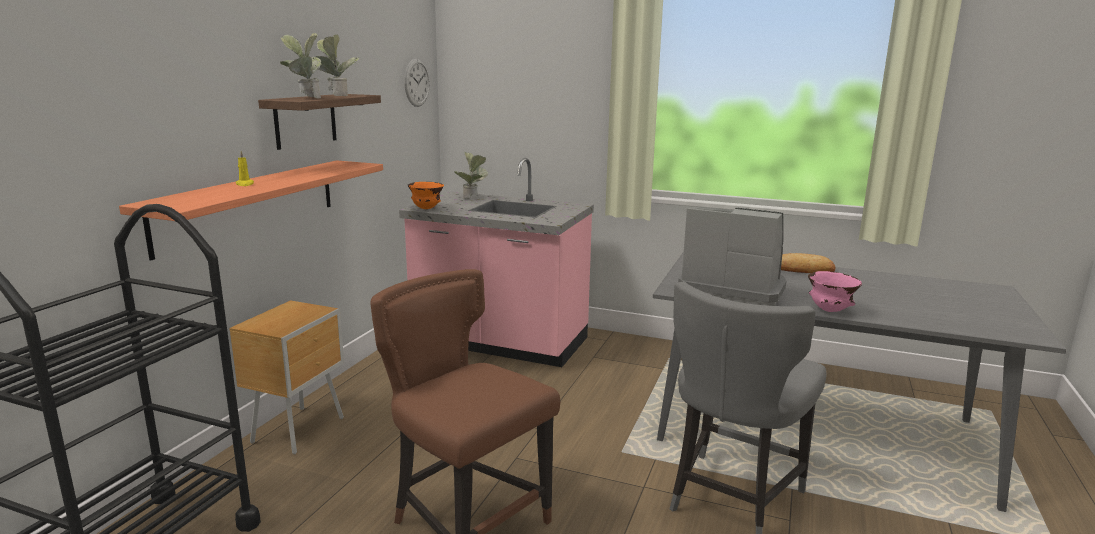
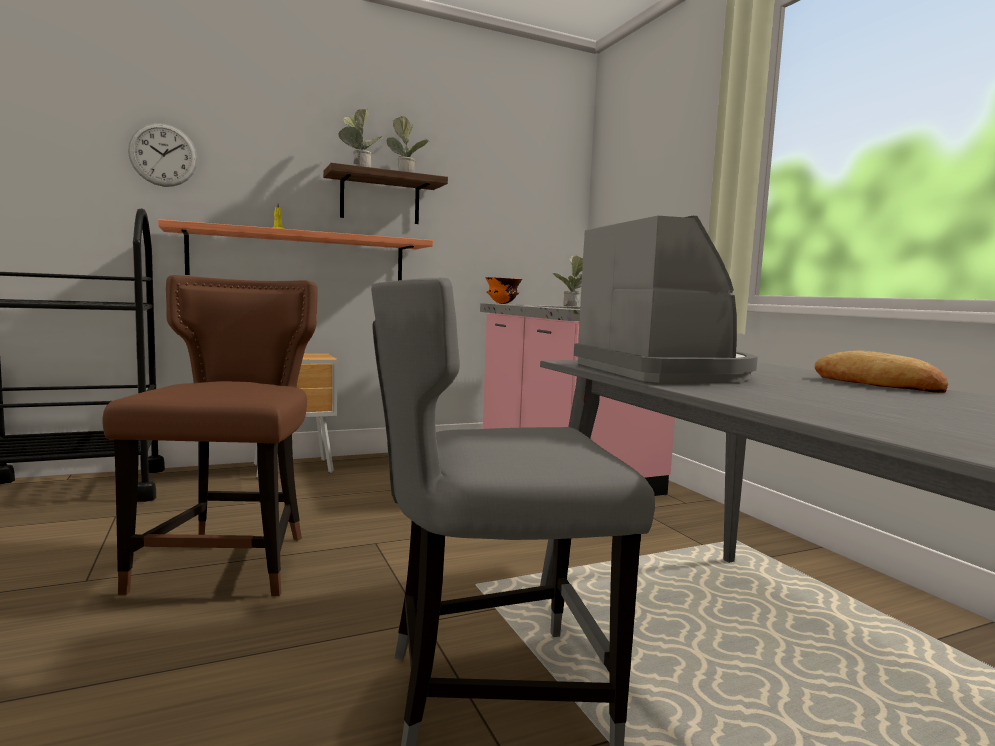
camera: 45 degrees right, 10 degrees down
(417, 82) = (550, 191): wall clock -> wall clock (163, 155)
(830, 311) = (744, 399): pink bowl -> none

